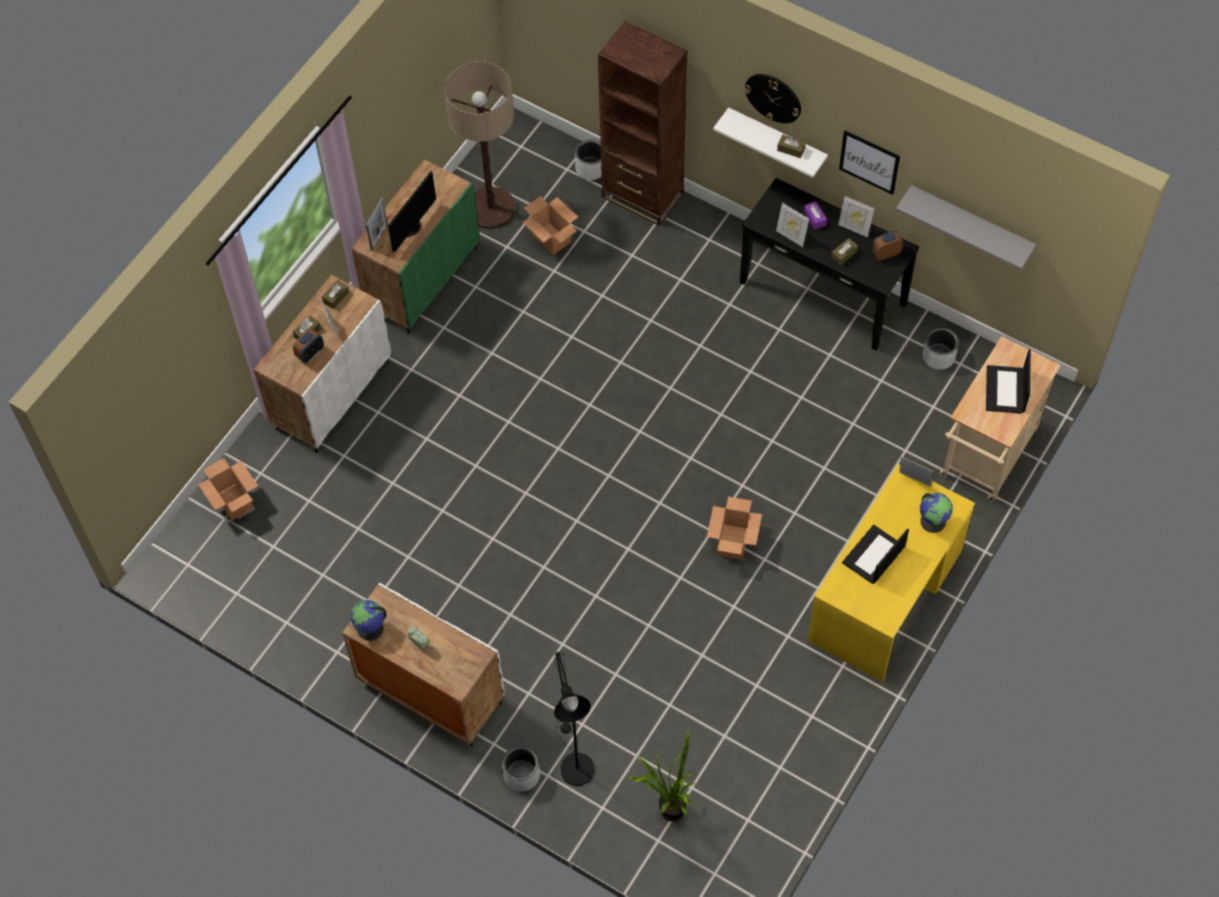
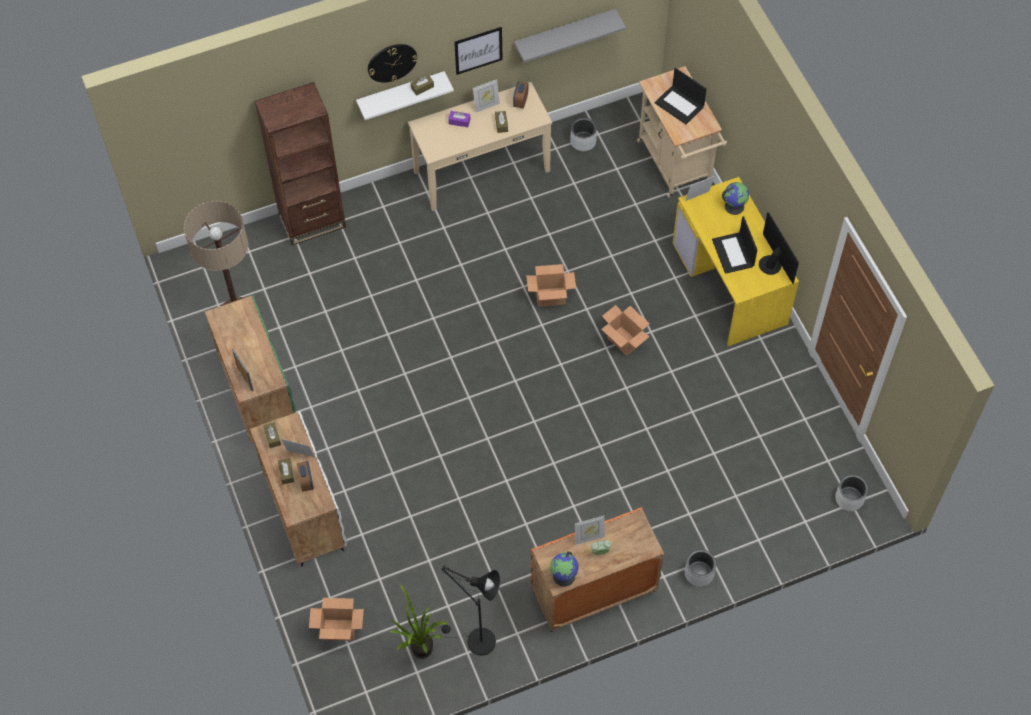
camera: 55 degrees left, 0 degrees up
(410, 227) = (255, 355): monitor -> monitor (772, 264)
(430, 691) = (593, 592): white cabinet -> orange cabinet
(552, 239) = (298, 296): cardboard box -> cardboard box (551, 297)
(574, 763) = (714, 536): black floor lamp -> black floor lamp (475, 641)
(591, 168) = (262, 237): white planter -> white planter (849, 498)
(666, 810) = (787, 503): potted plant -> potted plant (419, 653)
(791, 236) = (461, 143): picture frame -> picture frame (589, 538)
(823, 292) = (481, 170): black console table -> beige console table

